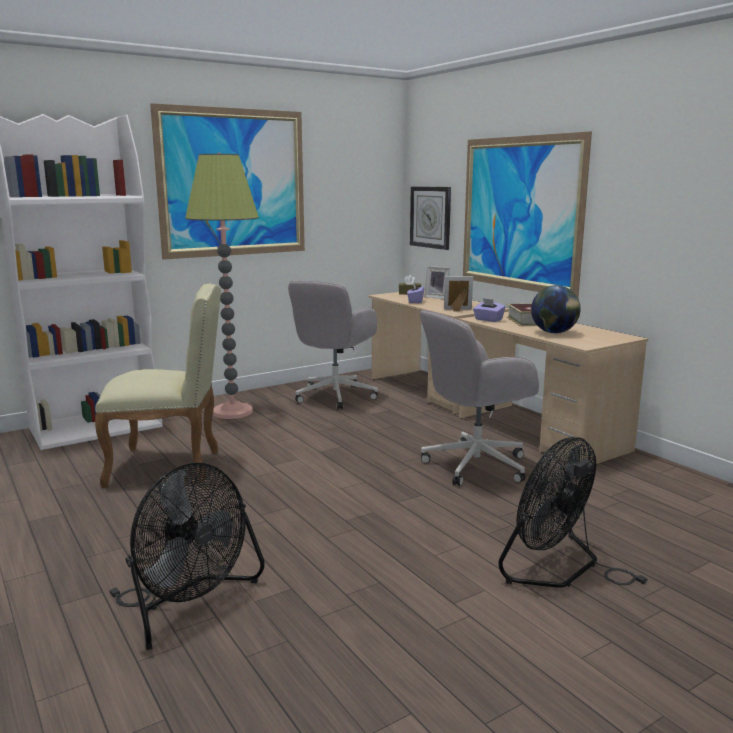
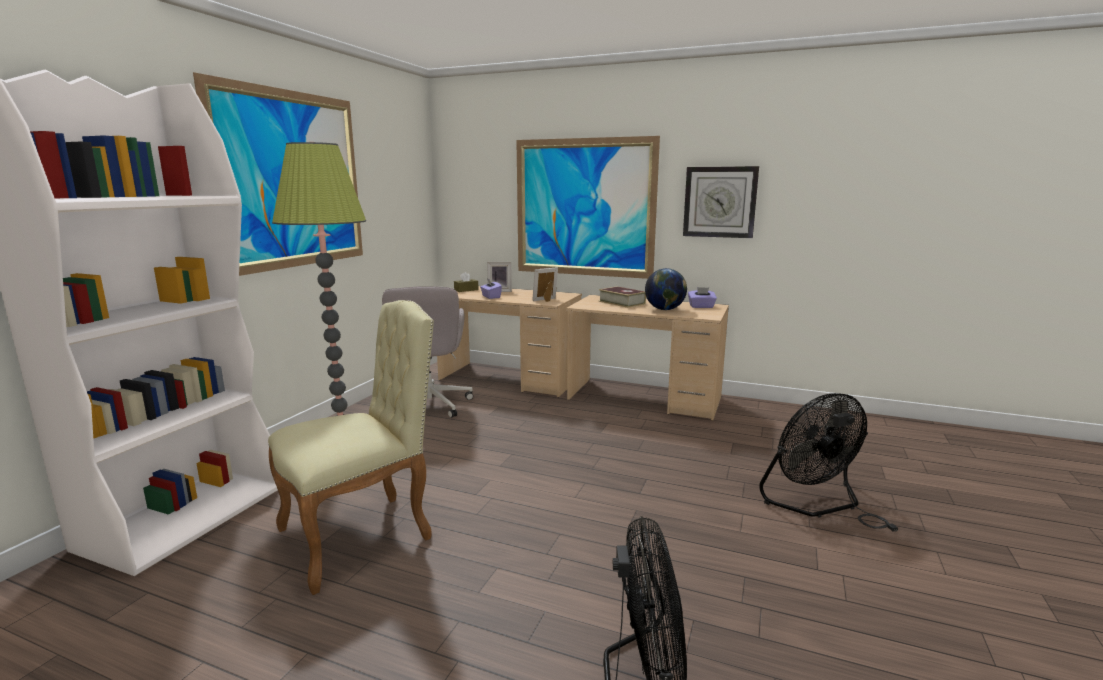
camera: 35 degrees left, 0 degrees up
(430, 217) = (471, 214): wall clock -> wall clock (720, 202)
(474, 466) = (643, 439): grey office chair -> none
(488, 320) = (591, 305): purple tissue box -> purple tissue box (701, 306)
(566, 566) = (826, 503): black fan -> black fan turned 60 degrees clockwise

